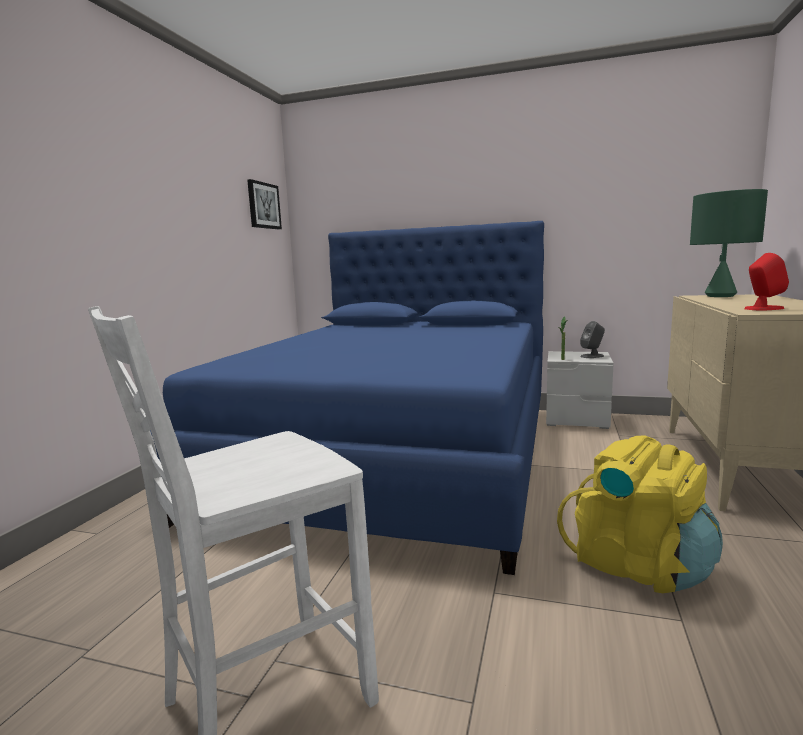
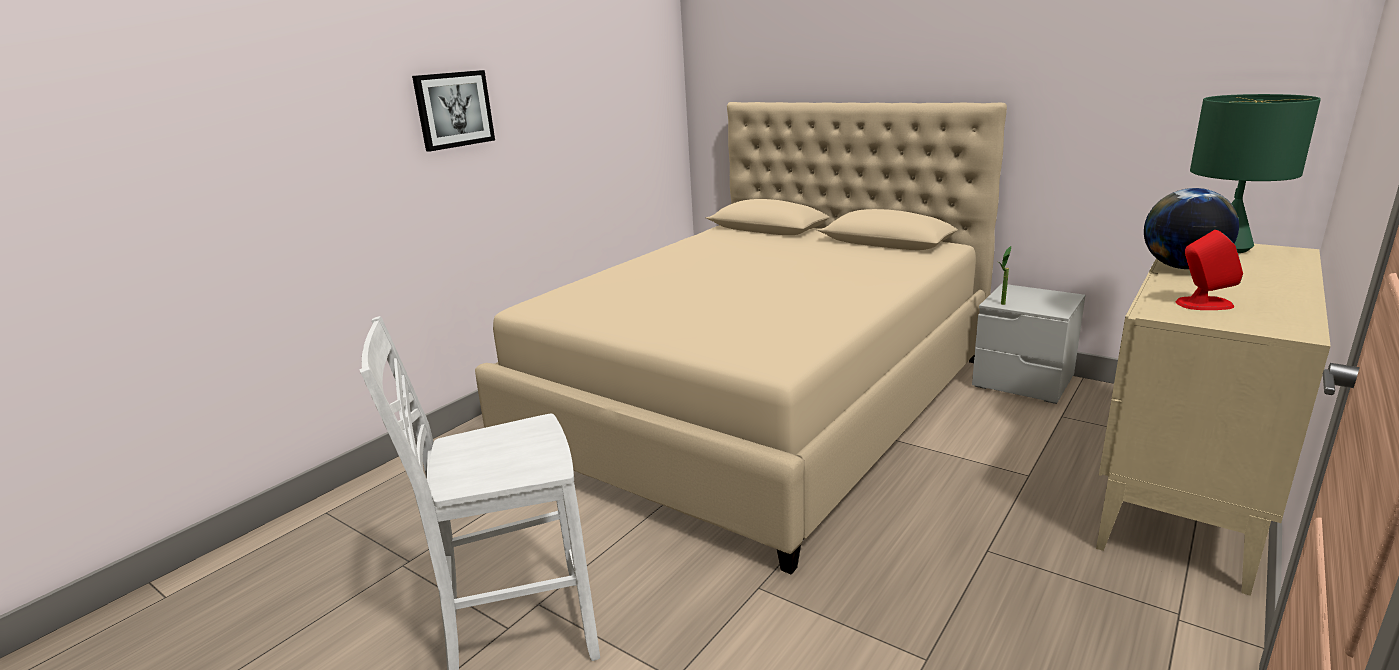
camera: 20 degrees right, 10 degrees up
(263, 205) = (646, 71): picture -> picture (453, 109)
(396, 454) = (759, 403): blue bed -> beige bed
(592, 356) = (1052, 302): grey speaker -> none
(638, 565) = (931, 593): yellow backpack -> none
(713, 301) = (1182, 267): none -> globe

